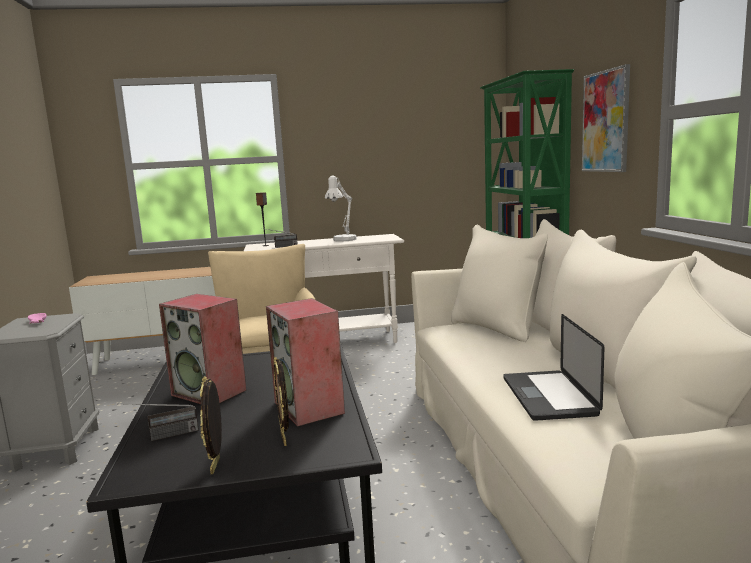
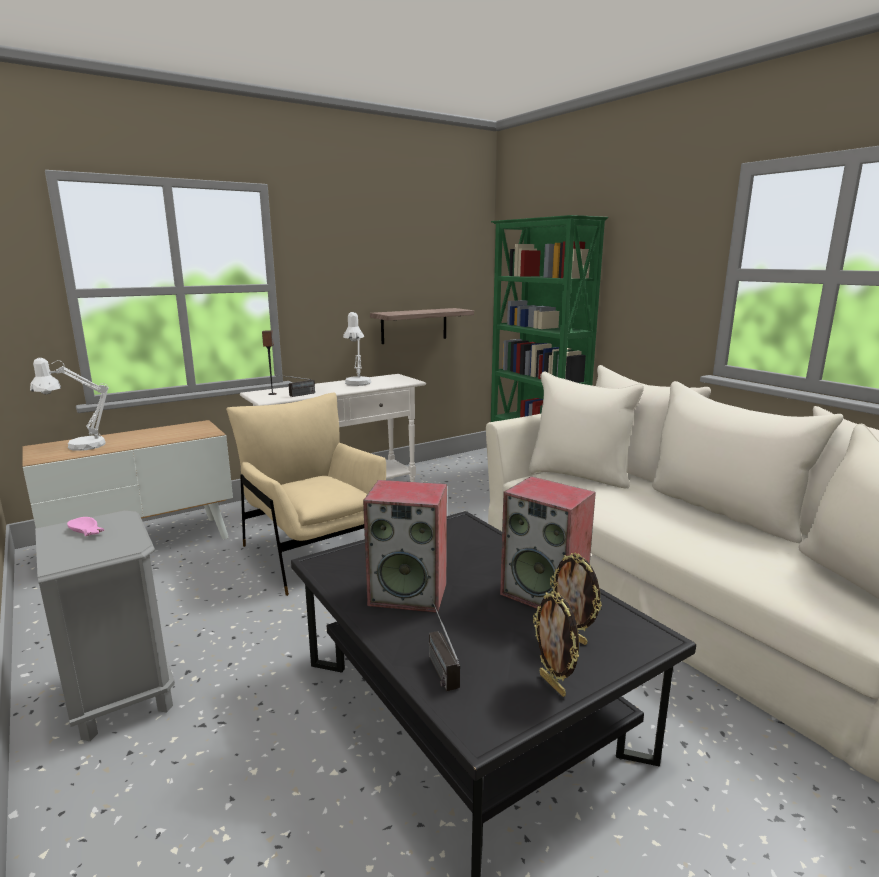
camera: 25 degrees left, 5 degrees up
(115, 278) = (78, 447): none -> white table lamp
(161, 437) = (437, 662): radio -> radio turned 120 degrees clockwise
(417, 190) = (414, 325): none -> shelf
(548, 396) = (722, 545): laptop -> none
(606, 121) = (649, 273): picture -> none

